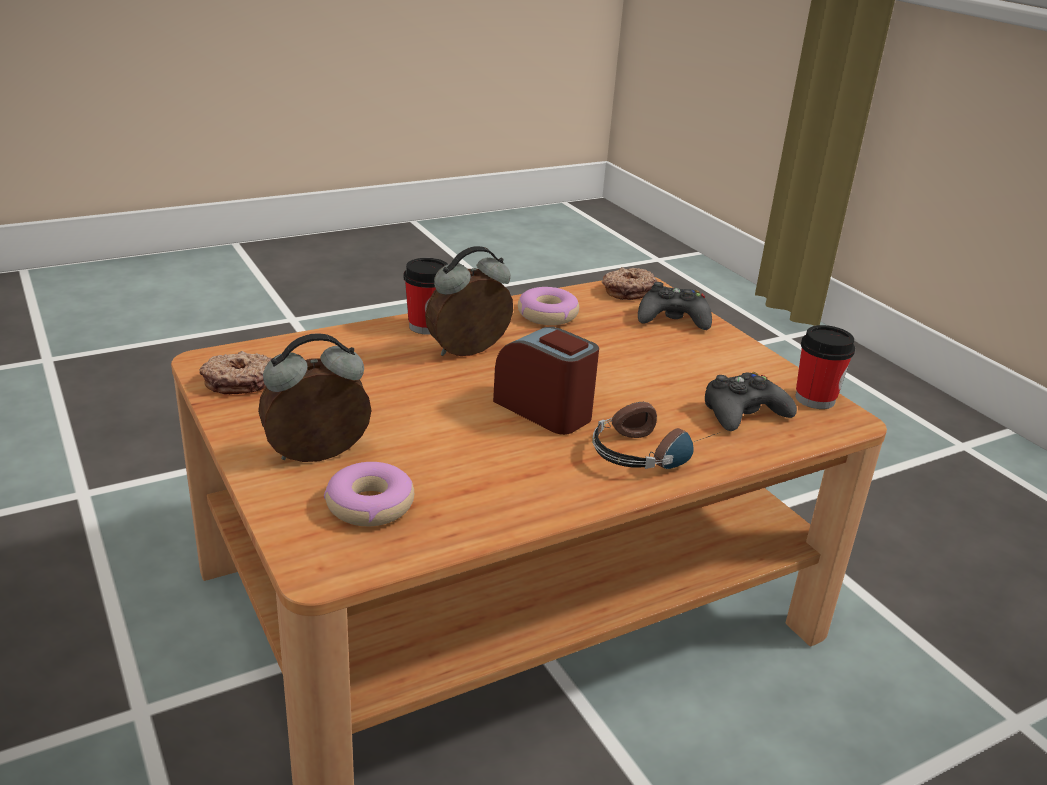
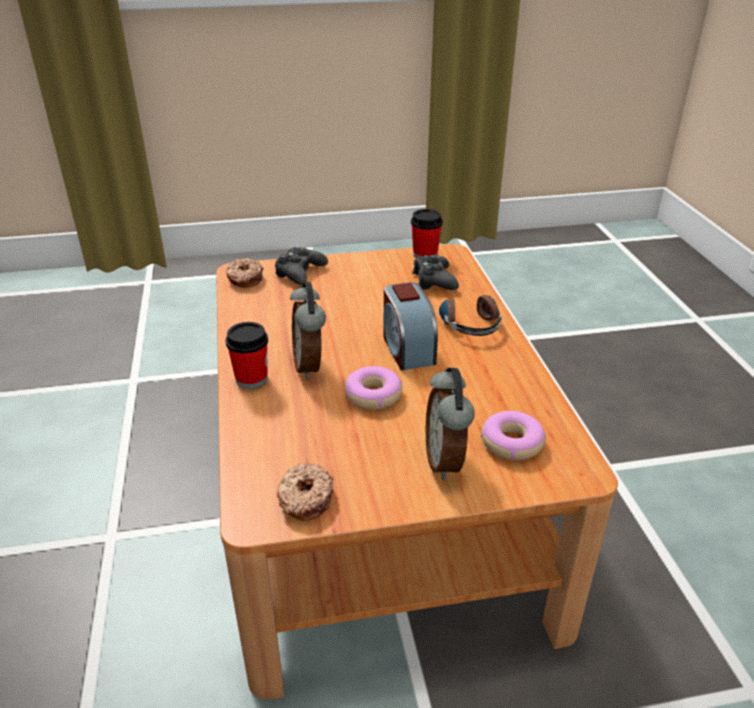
camera: 70 degrees left, 5 degrees up
(544, 410) = (407, 349): alarm clock -> alarm clock turned 75 degrees counterclockwise
(547, 315) = (264, 319): donut -> donut (373, 395)

